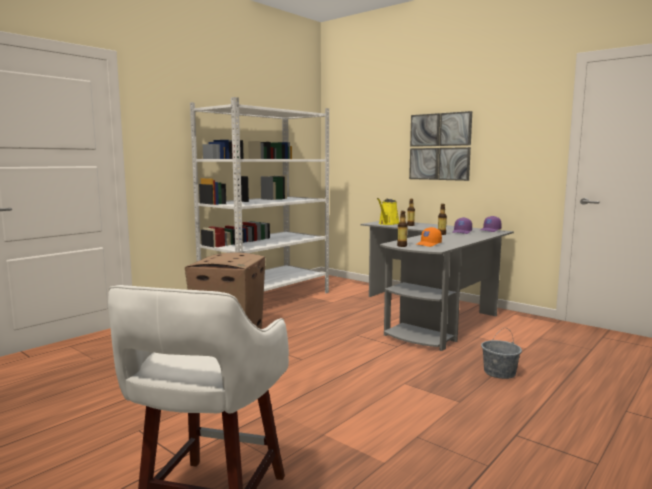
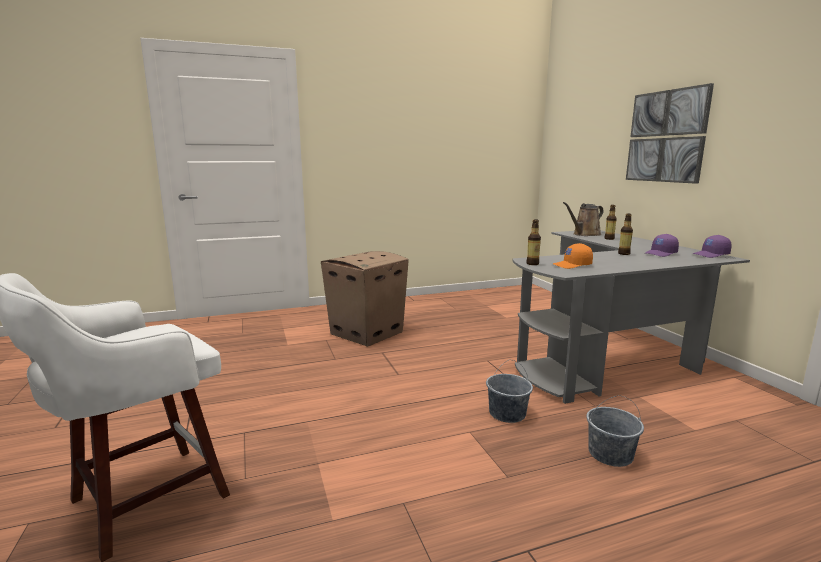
camera: 30 degrees right, 5 degrees up
(267, 299) = (444, 303): white bookcase -> none
(388, 223) = (584, 234): yellow watering can -> brown watering can
(414, 366) = (507, 413): none -> grey bucket

